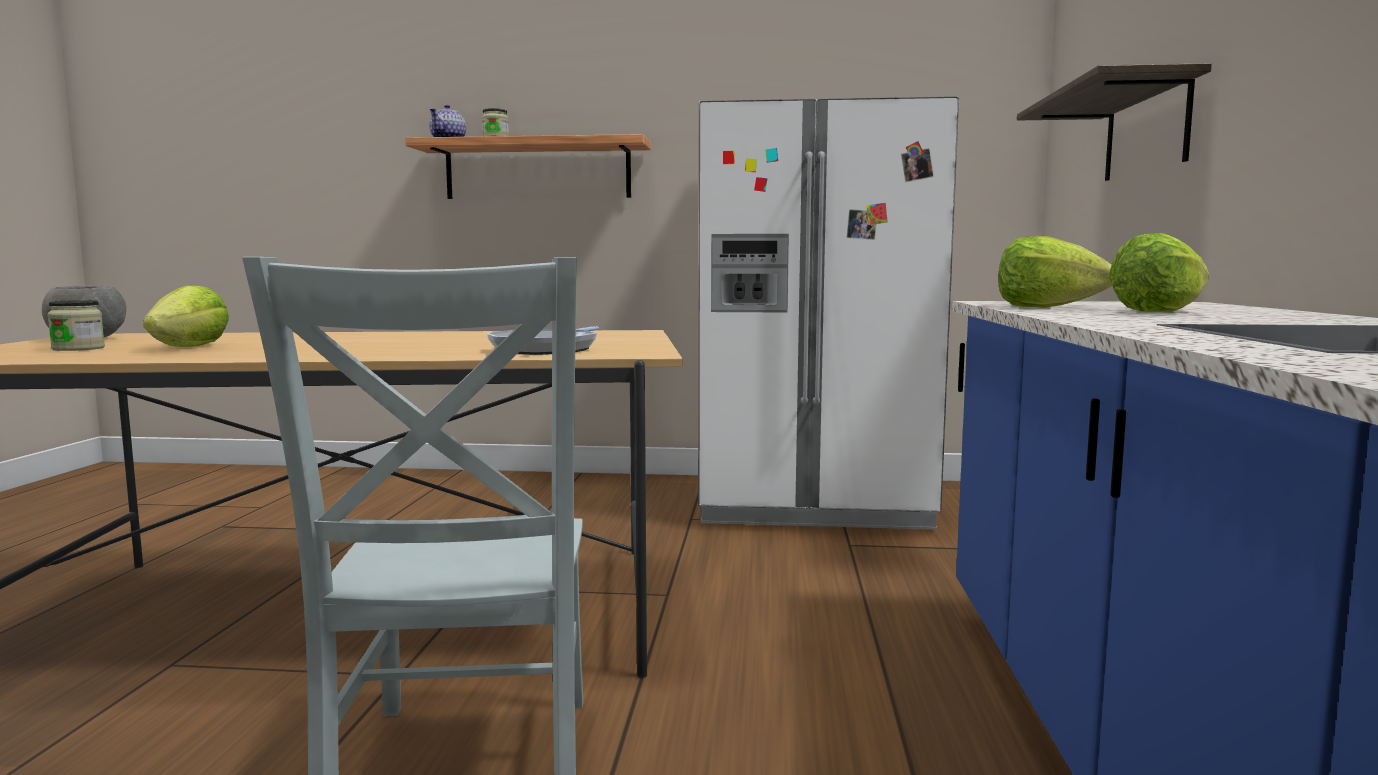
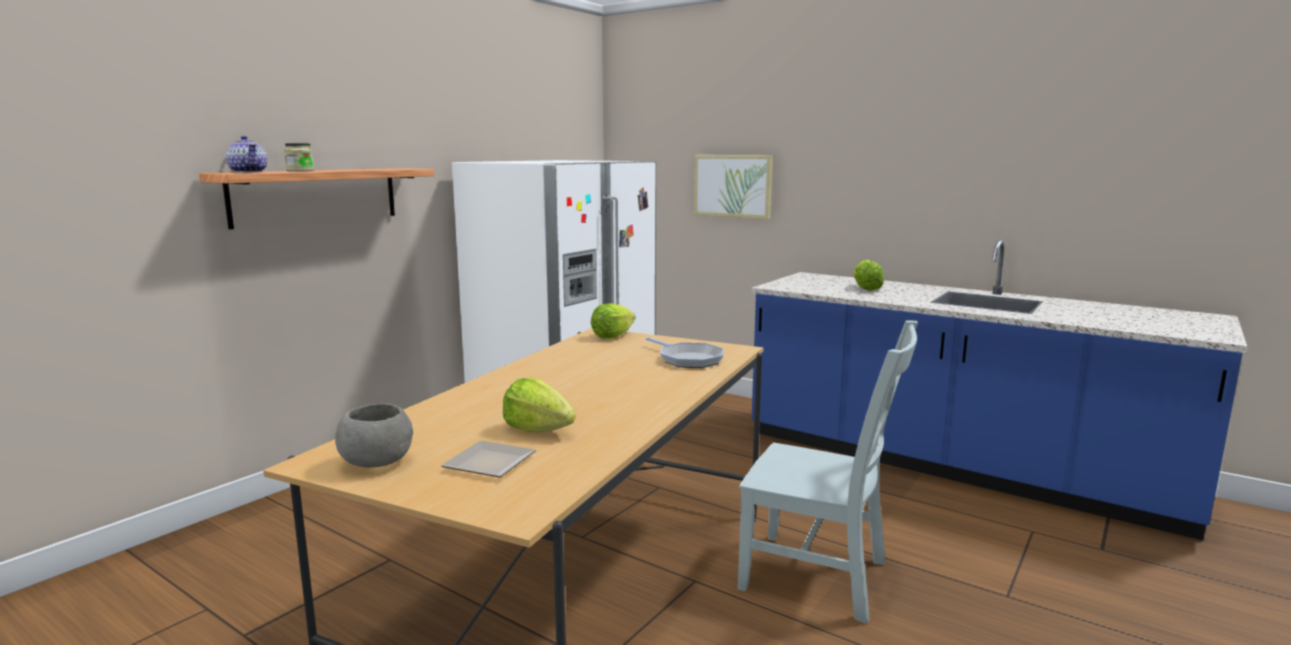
camera: 60 degrees left, 5 degrees up
(78, 348) = (489, 462): jar -> plate
(1046, 307) = (824, 290): lettuce -> lettuce (612, 336)
(1146, 131) = (732, 185): shelf -> picture

